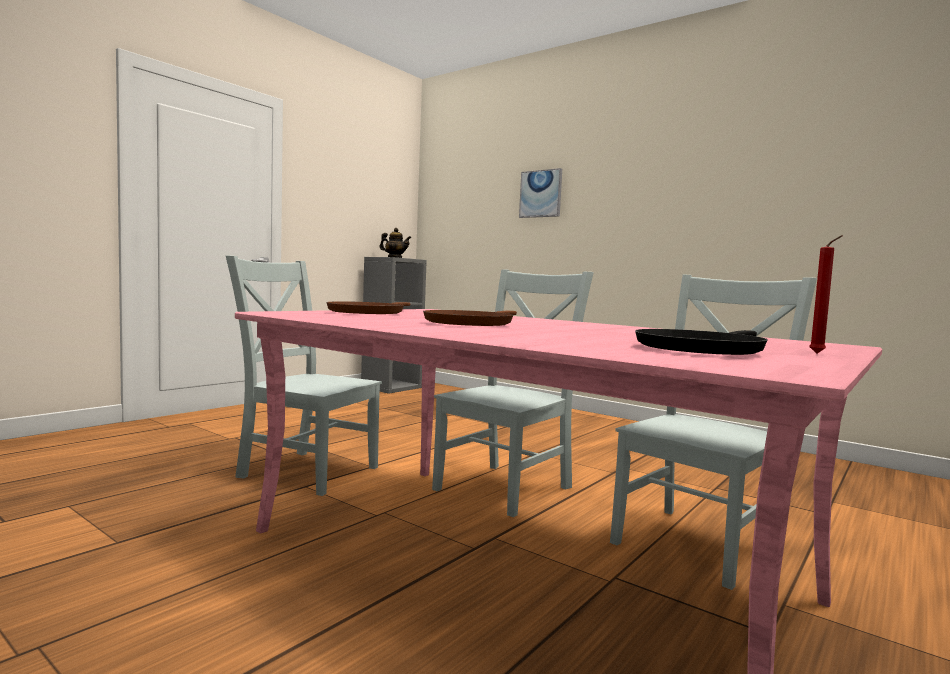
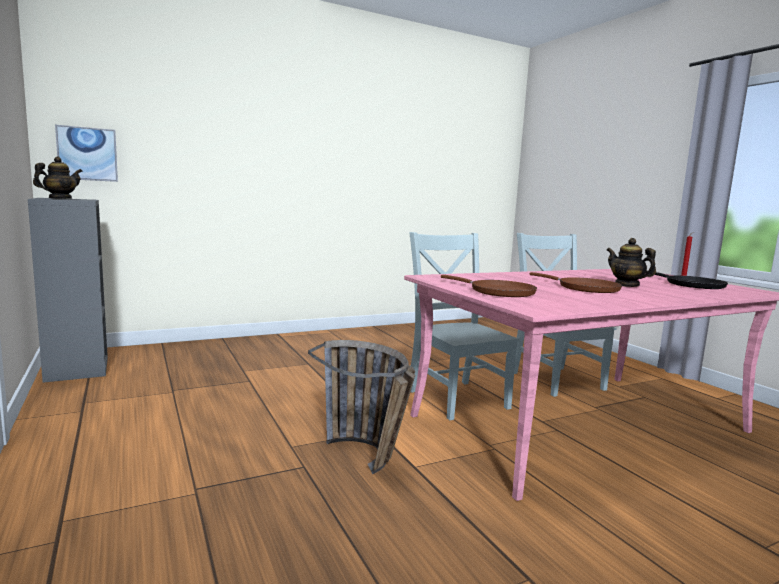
camera: 65 degrees left, 5 degrees up
(305, 471) = (369, 461): grey chair -> basket
(541, 194) = (234, 133): picture -> picture (87, 154)
(564, 332) = (626, 285): none -> teapot

